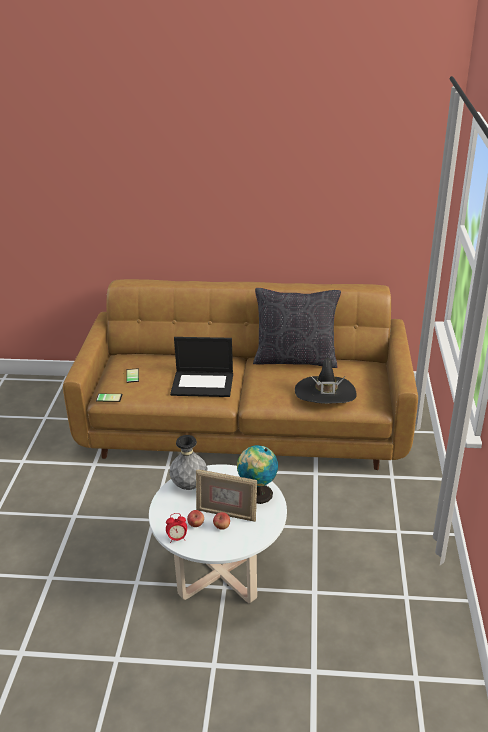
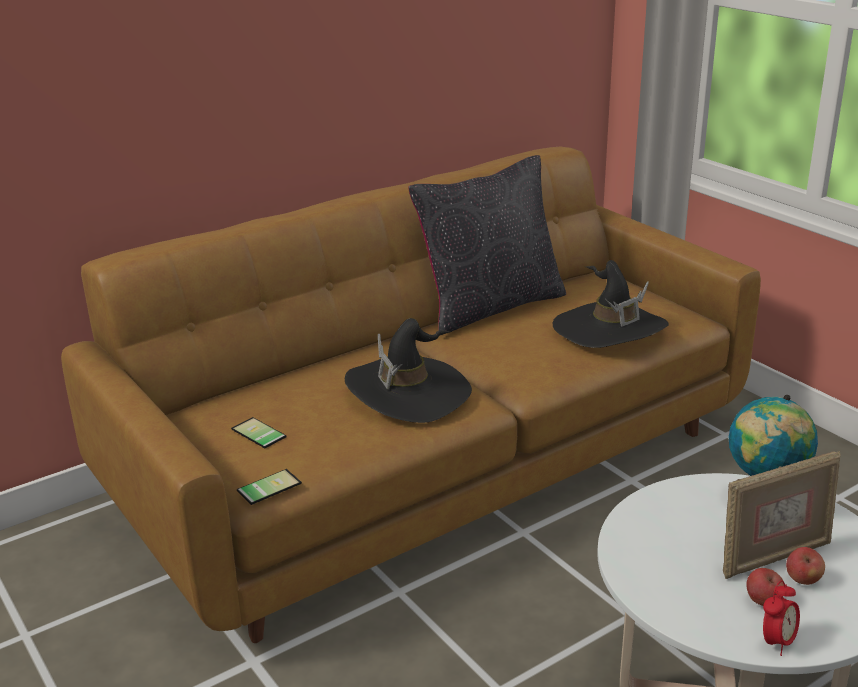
camera: 40 degrees left, 5 degrees down
(189, 485) = (647, 549): grey vase -> none
(203, 384) = (408, 392): laptop -> black hat

